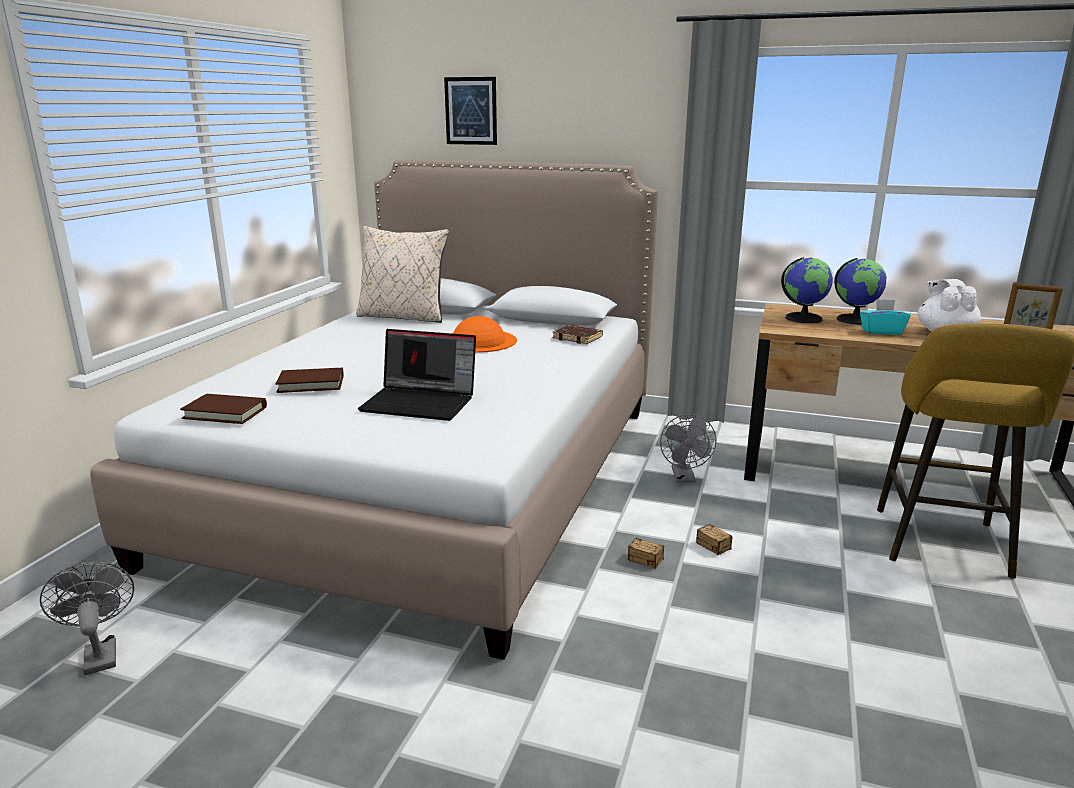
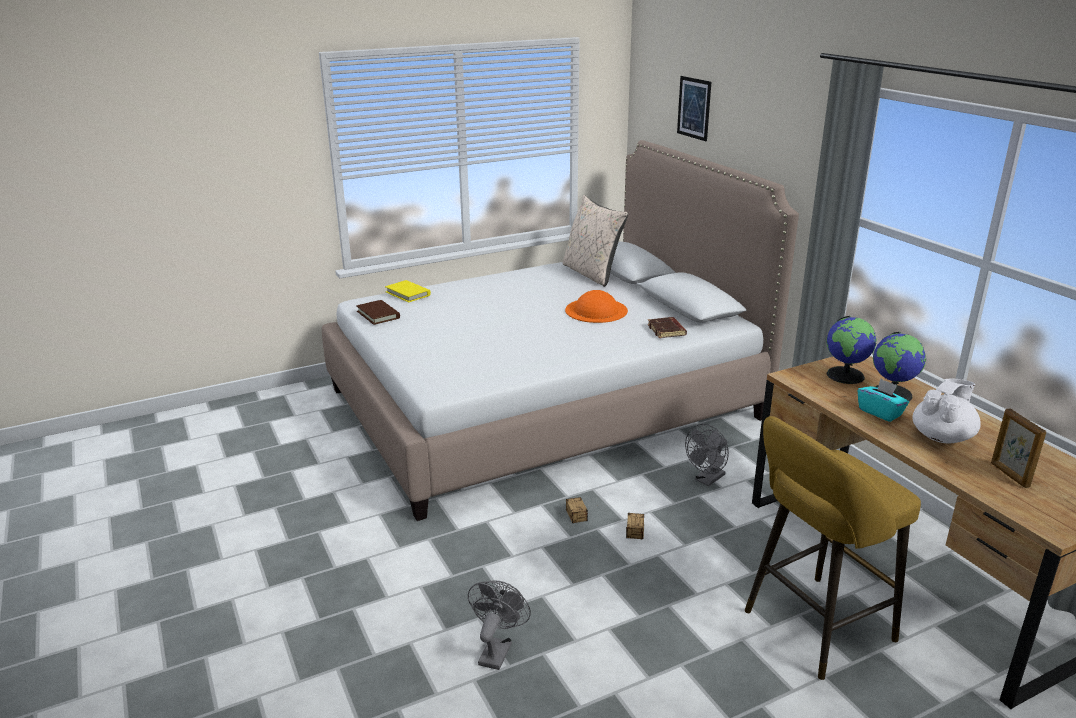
camera: 45 degrees right, 5 degrees up
(100, 653) = (283, 425): grey fan -> grey fan (497, 649)
(222, 382) = (408, 293): none -> yellow book
(311, 384) = (442, 310): brown book -> none
(421, 402) = (474, 344): laptop -> none

